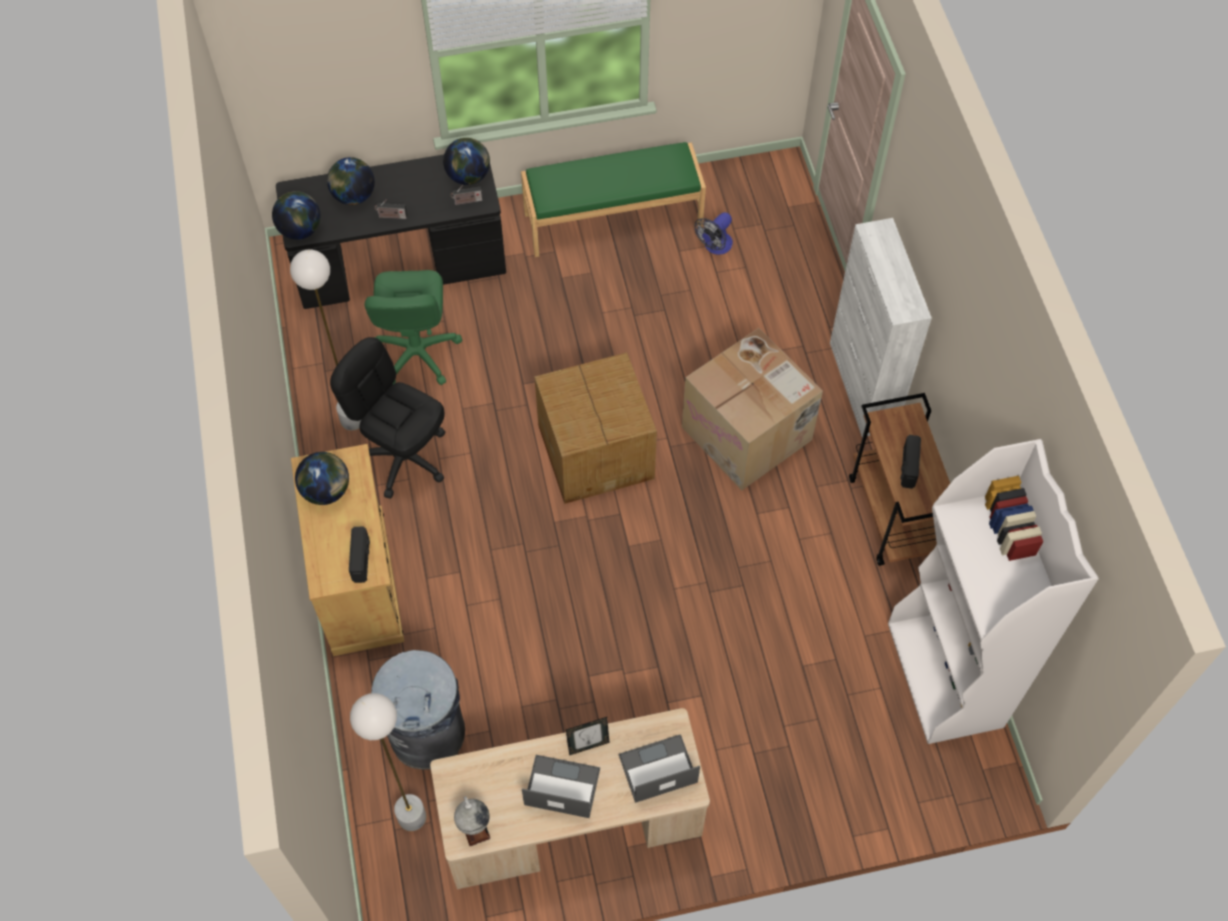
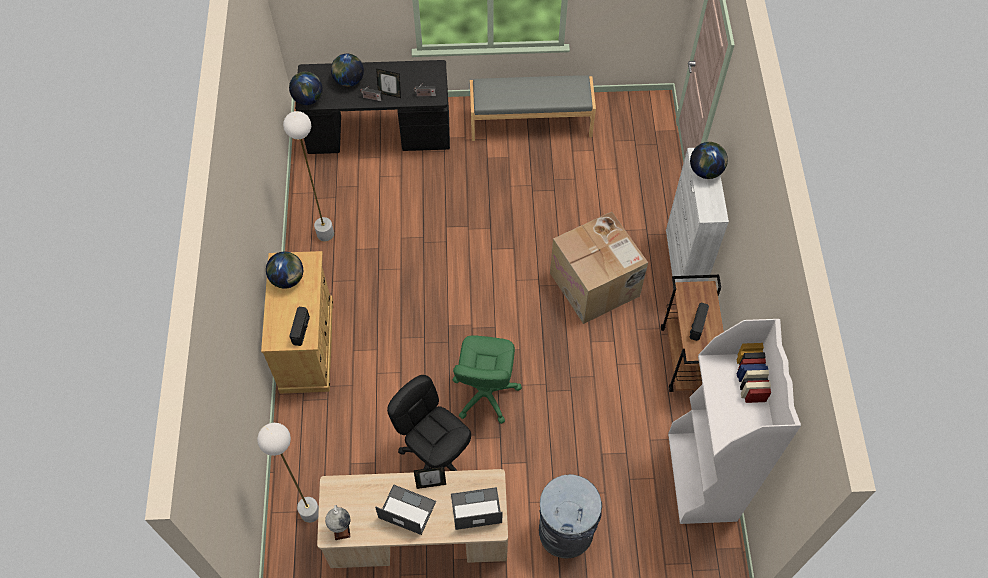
camera: 10 degrees right, 0 degrees up
(404, 457) = (355, 265): black office chair -> black office chair (435, 455)
(416, 207) = (390, 94): none -> picture frame
(416, 353) = (377, 195): green office chair -> green office chair (485, 393)
(428, 732) = (333, 456): grey trash can -> grey trash can (566, 531)
(468, 176) = (430, 78): globe -> globe (705, 171)
(597, 450) = (487, 280): cardboard box -> none
(612, 219) = (530, 122): green bench -> grey bench
(715, 246) = (598, 151): fan -> none

